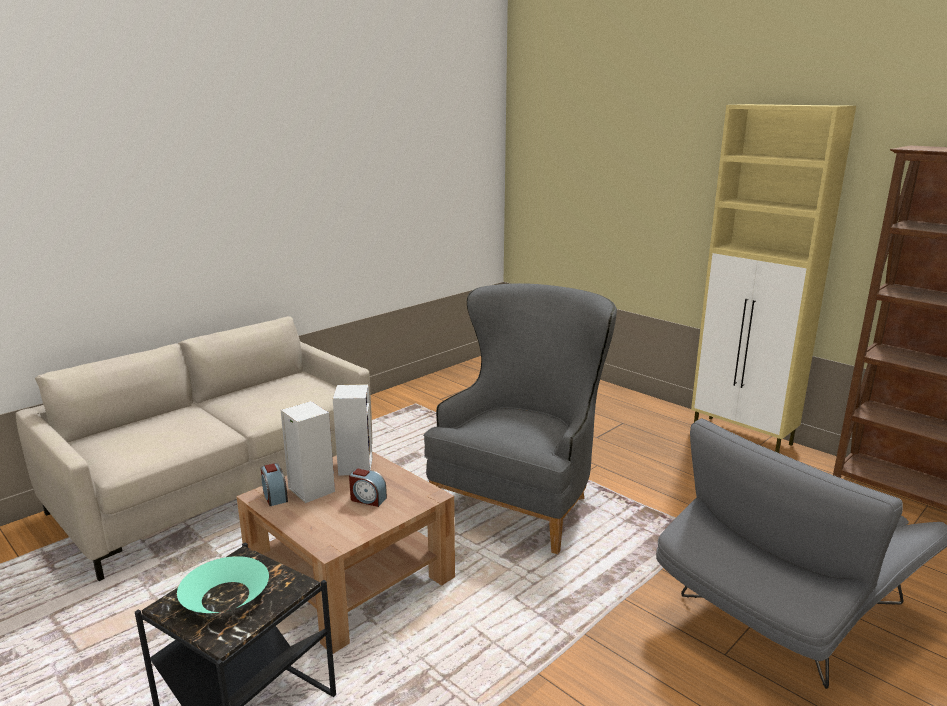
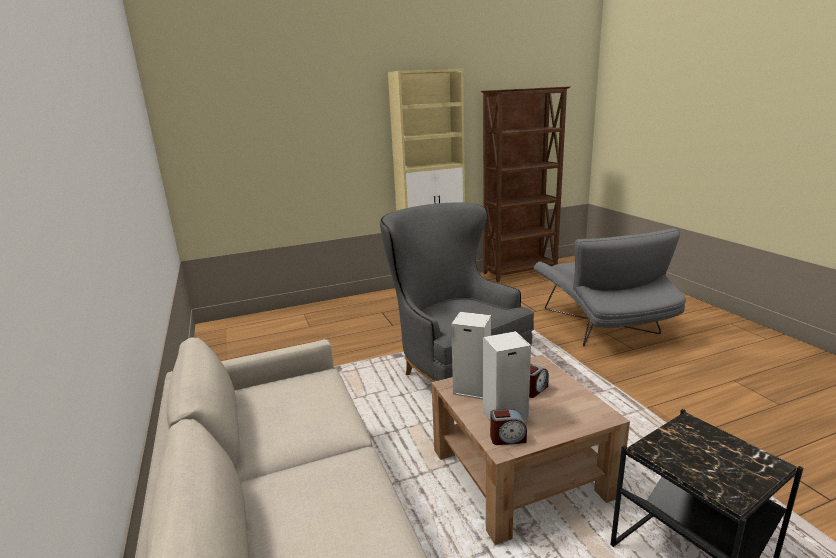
camera: 65 degrees left, 0 degrees up
(226, 596) = (711, 460): turquoise bowl -> none

